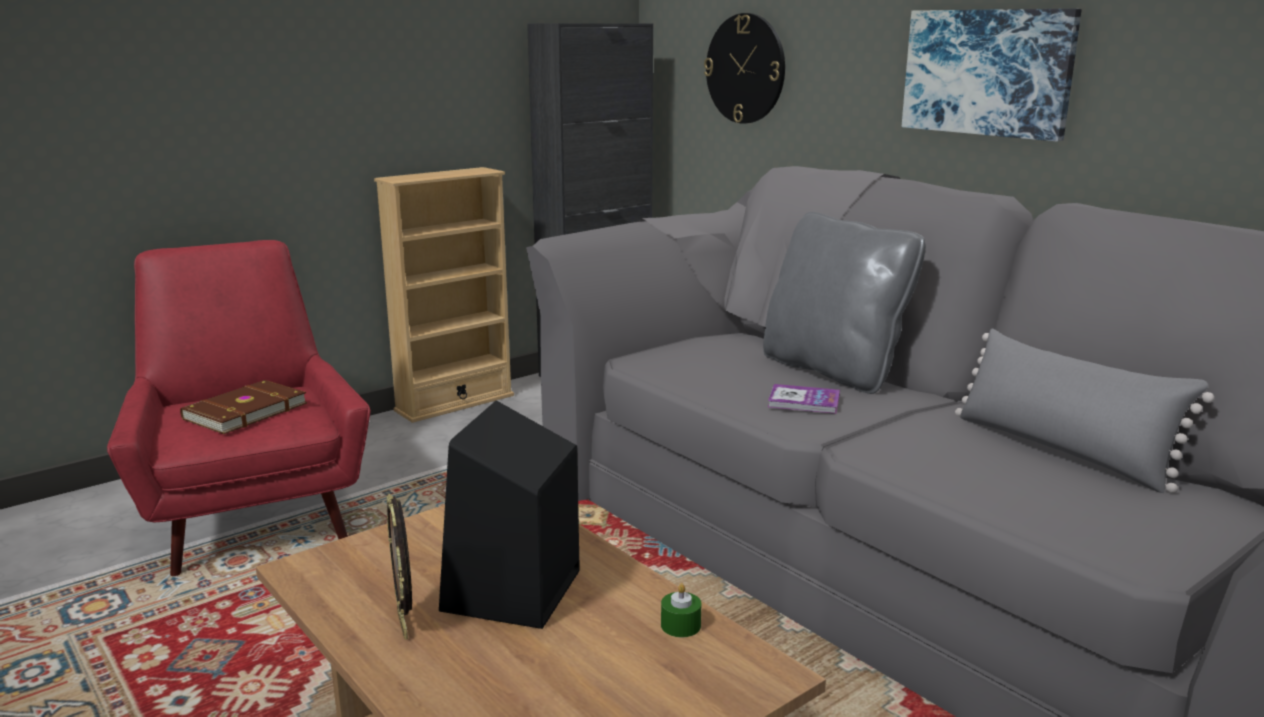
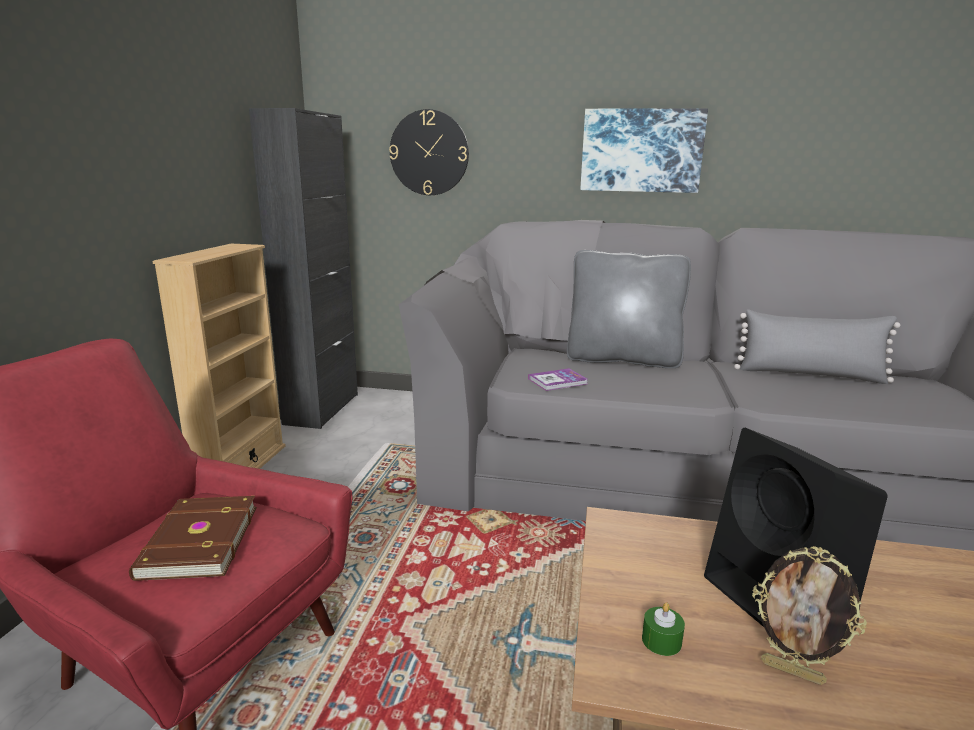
camera: 40 degrees left, 0 degrees up
(680, 625) = (895, 561): green candle -> green candle (661, 641)
(804, 401) = (665, 382): book -> book (557, 381)

